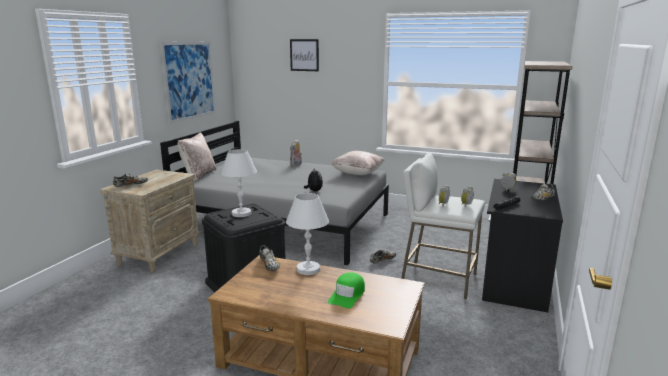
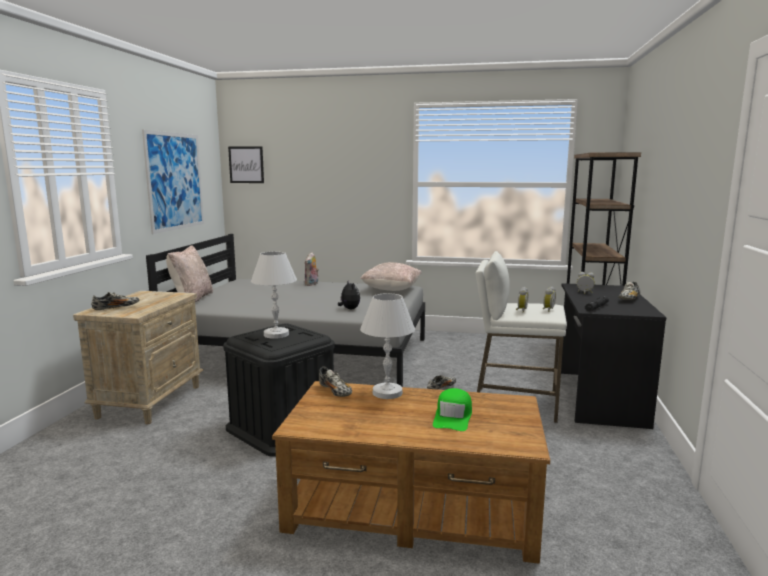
camera: 10 degrees left, 5 degrees down
(304, 55) = (315, 153): picture -> picture (246, 164)

